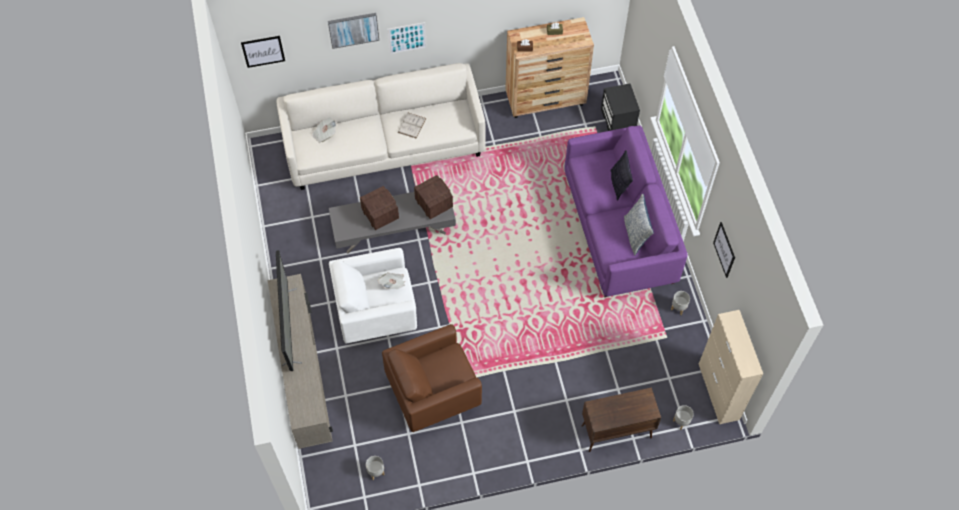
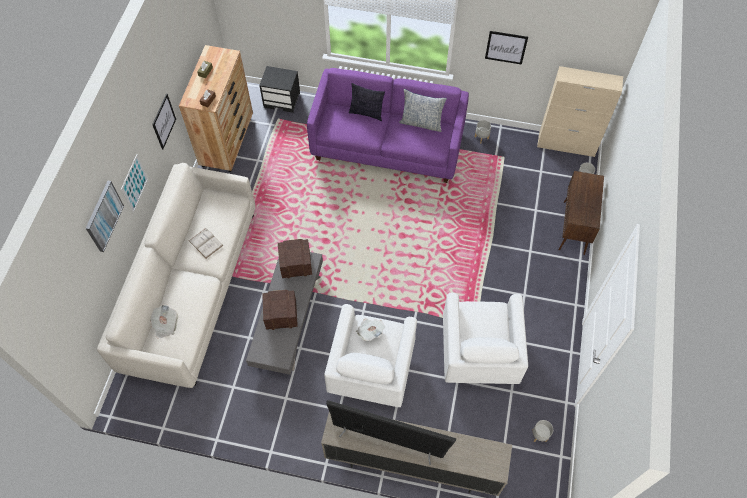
camera: 65 degrees left, 0 degrees up
(263, 51) = (63, 317): picture -> picture (164, 121)
(434, 392) = (478, 352): brown armchair -> white armchair

